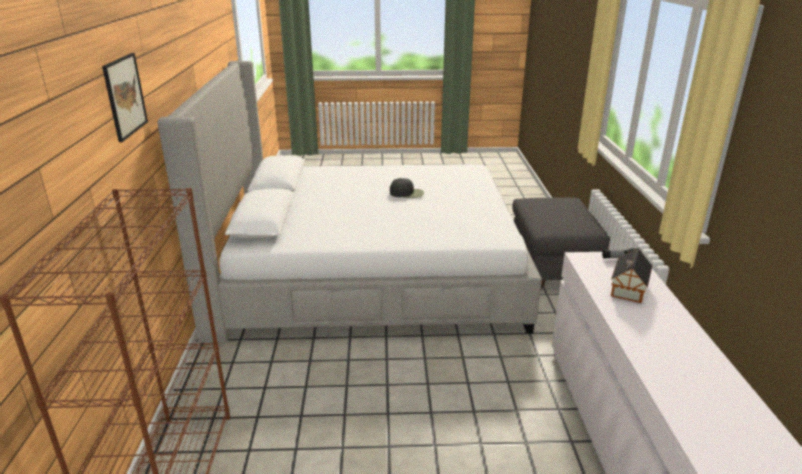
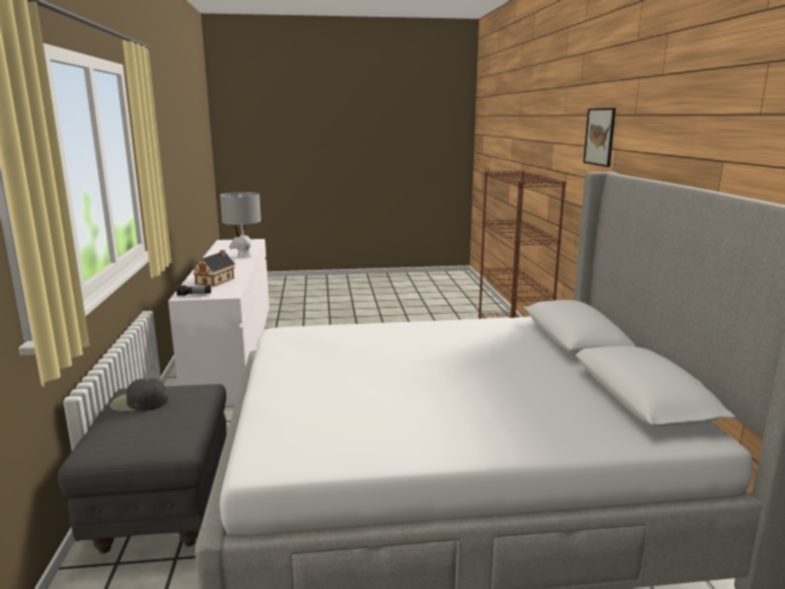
camera: 175 degrees right, 10 degrees down
(407, 193) = (405, 382): black cap -> black cap (139, 402)
(669, 384) = (244, 256): none -> grey table lamp

